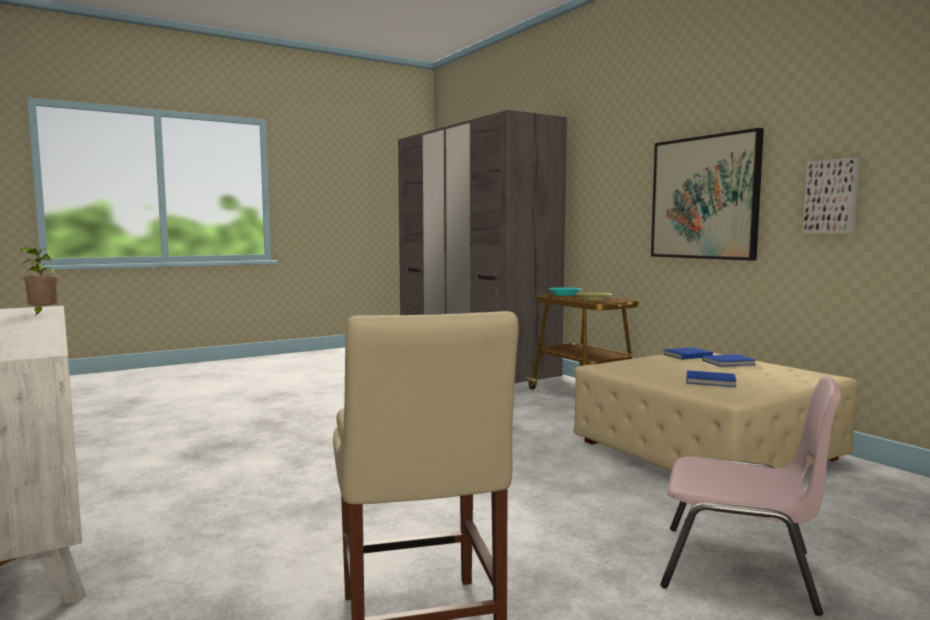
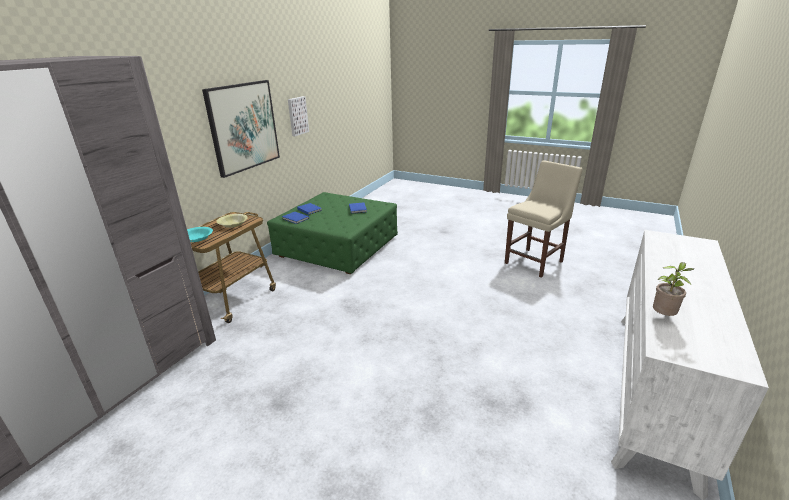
camera: 120 degrees left, 20 degrees up
(706, 450) = (338, 247): beige ottoman -> green ottoman
(740, 569) = (444, 232): pink chair -> none

